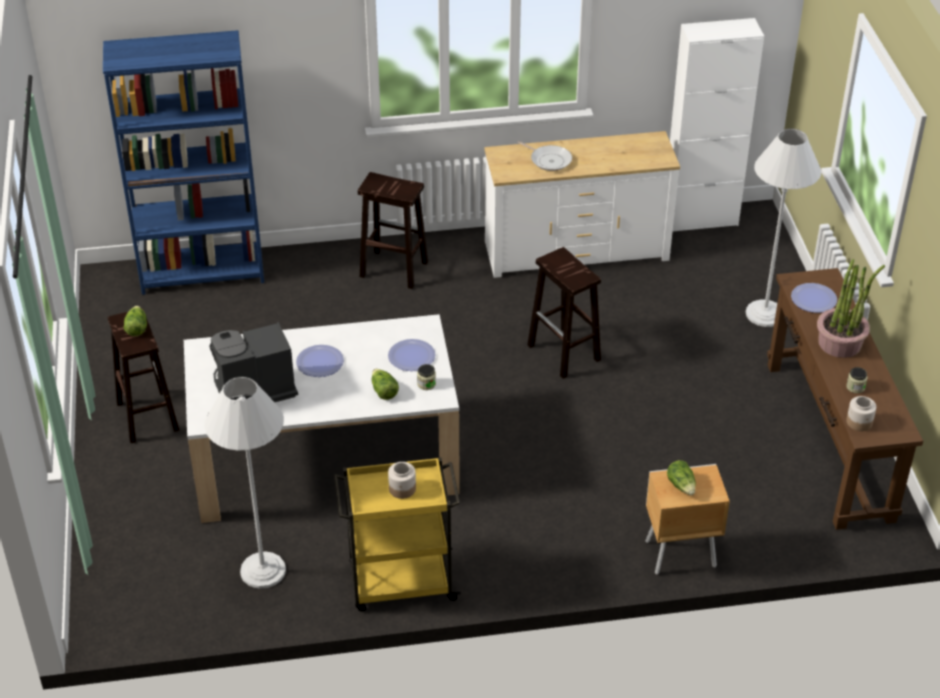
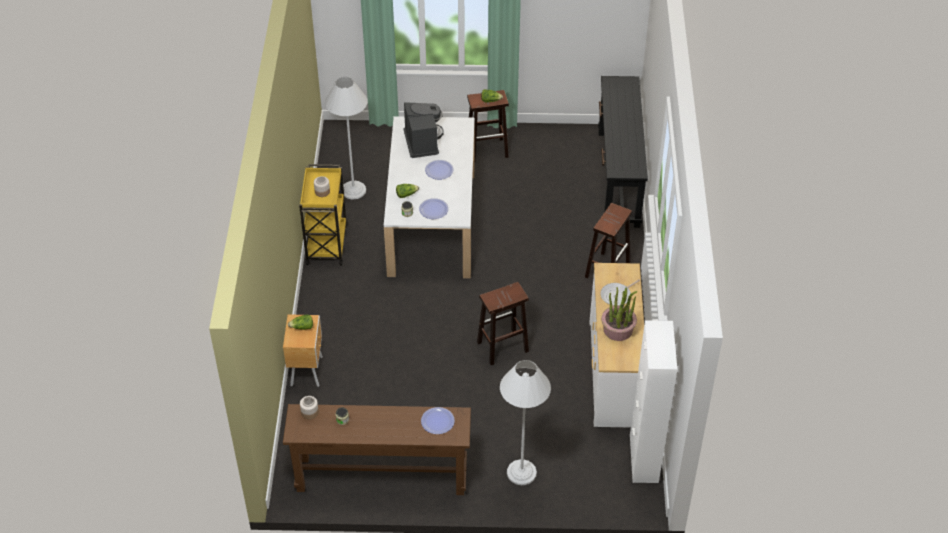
camera: 100 degrees right, 5 degrees up
(203, 273) = (618, 178): blue bookcase -> black console table
(840, 343) = (388, 424): potted plant -> potted plant (618, 330)

